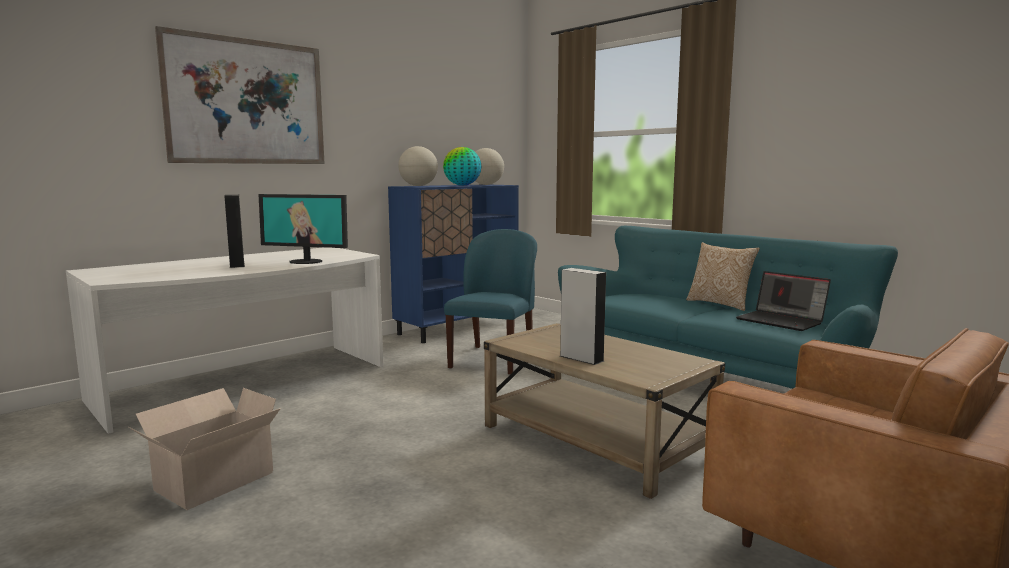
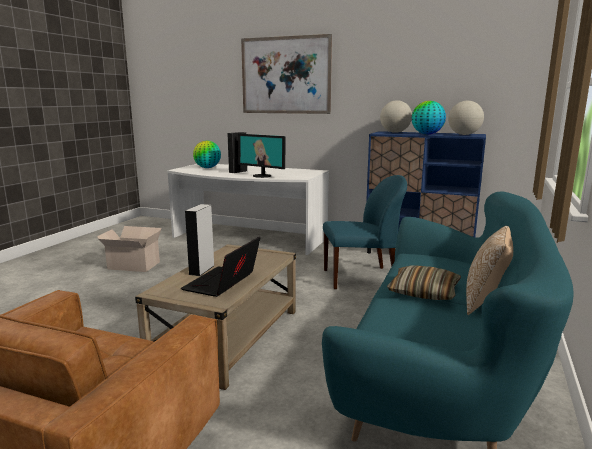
camera: 65 degrees right, 5 degrees up
(147, 271) = (207, 168): none -> globe
(306, 261) = (262, 176): monitor -> monitor turned 45 degrees counterclockwise
(696, 310) = (423, 292): none -> pillow
(782, 321) = (424, 333): laptop -> laptop (222, 283)

